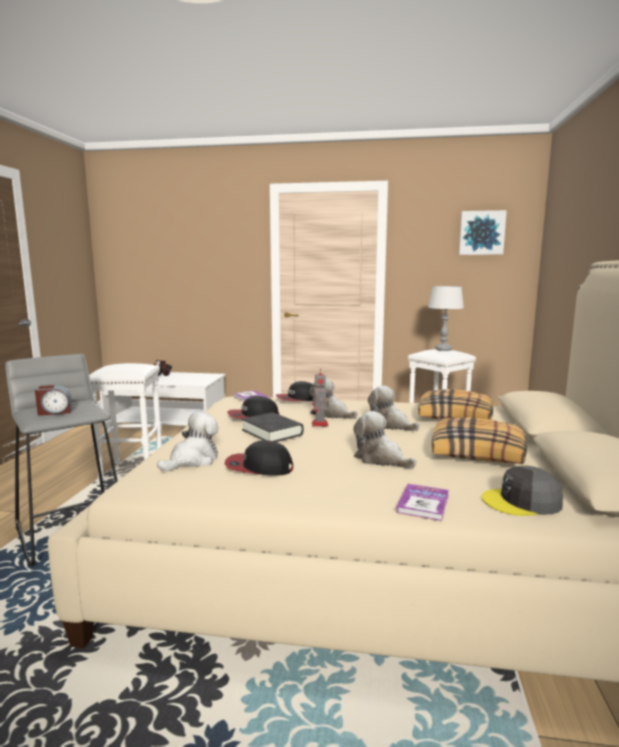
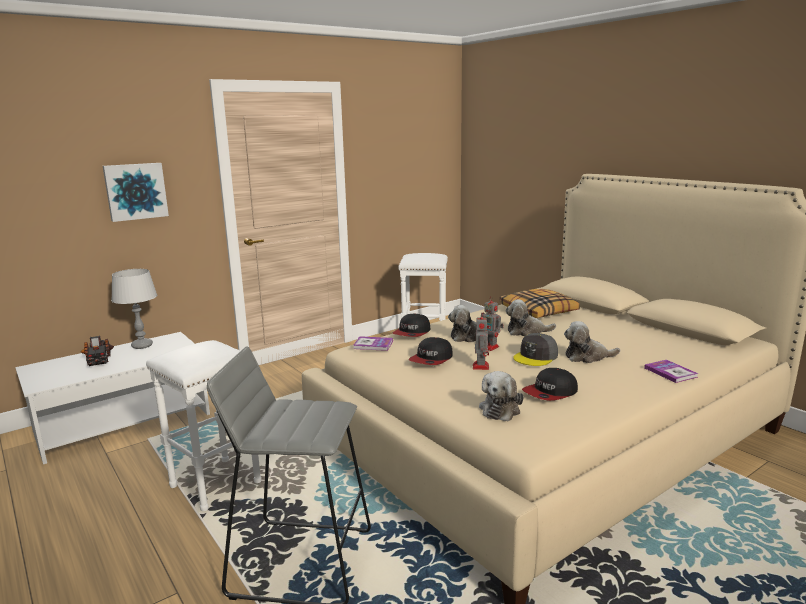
camera: 45 degrees left, 5 degrees up
(55, 412) = (307, 422): alarm clock -> none
(193, 460) = (500, 409): plush toy -> plush toy turned 150 degrees counterclockwise
(272, 432) = (480, 366): black book -> toy robot
(443, 349) = (423, 253): grey table lamp -> grey table lamp (142, 346)
(478, 453) = (611, 332): pillow -> none
(481, 233) = (420, 136): picture -> picture (135, 191)
(522, 502) = (694, 352): grey cap -> grey cap (536, 357)

